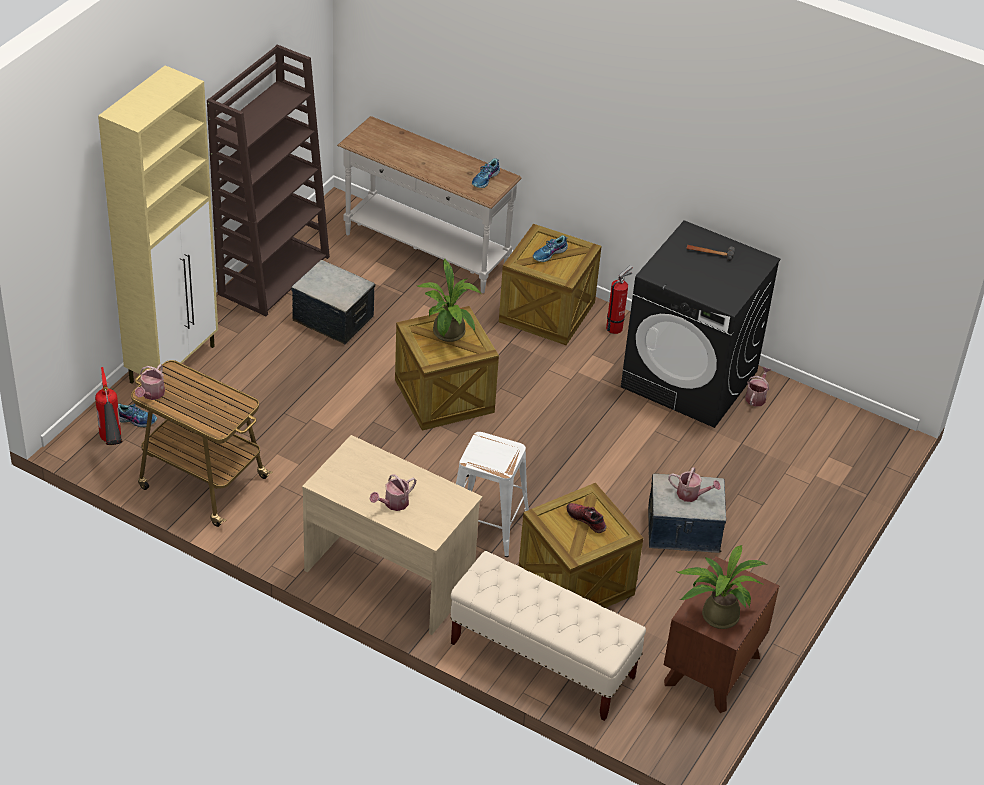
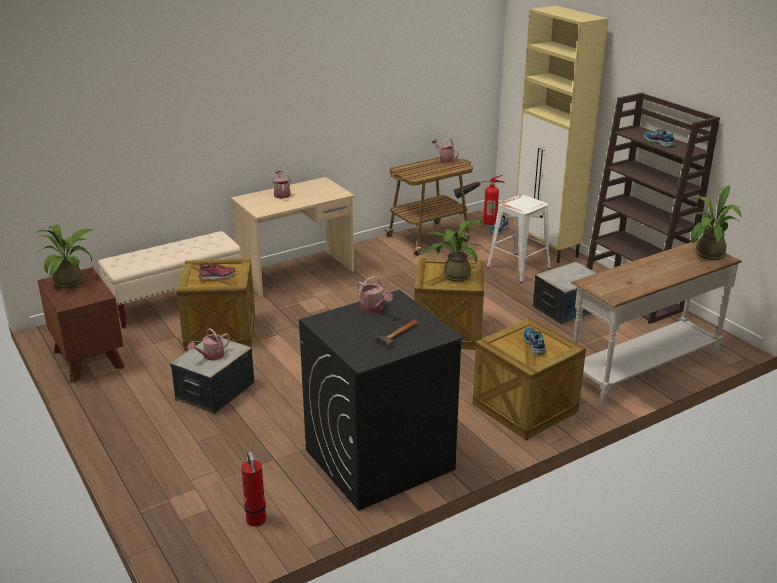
camera: 120 degrees right, 15 degrees down
(375, 134) = (707, 255): none -> potted plant
(485, 179) = (616, 287): shoe -> shoe (658, 142)
(487, 524) = (305, 314): white stool -> white stool (519, 268)
(616, 327) = (481, 441): fire extinguisher -> fire extinguisher (256, 521)
(756, 397) = (323, 494): watering can -> watering can (373, 309)

